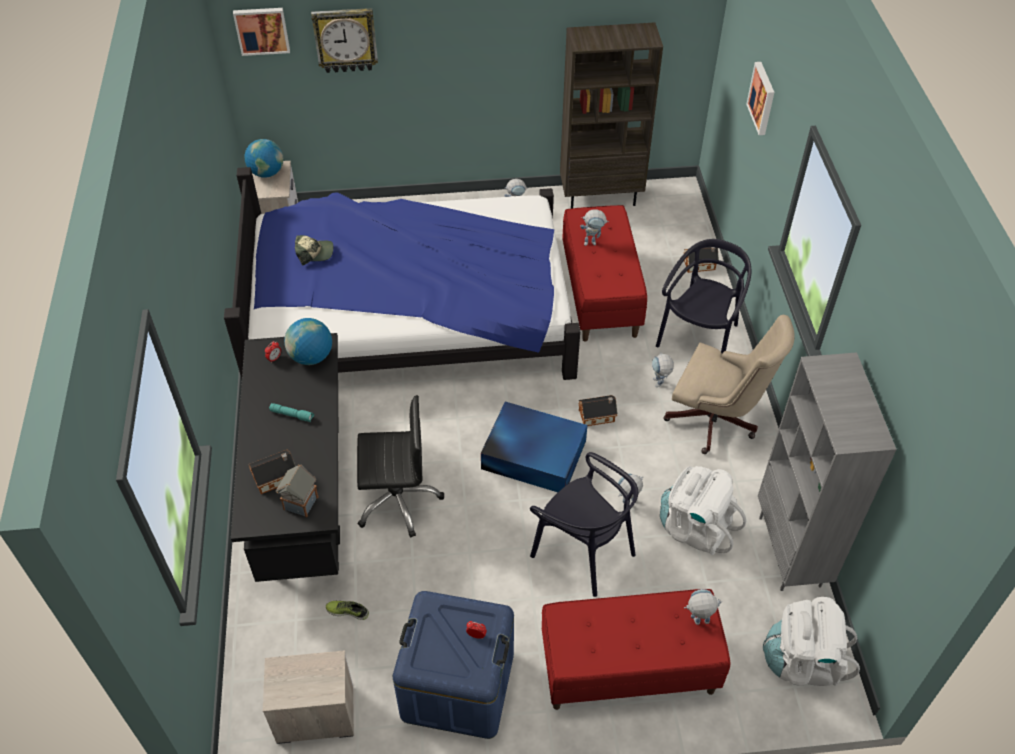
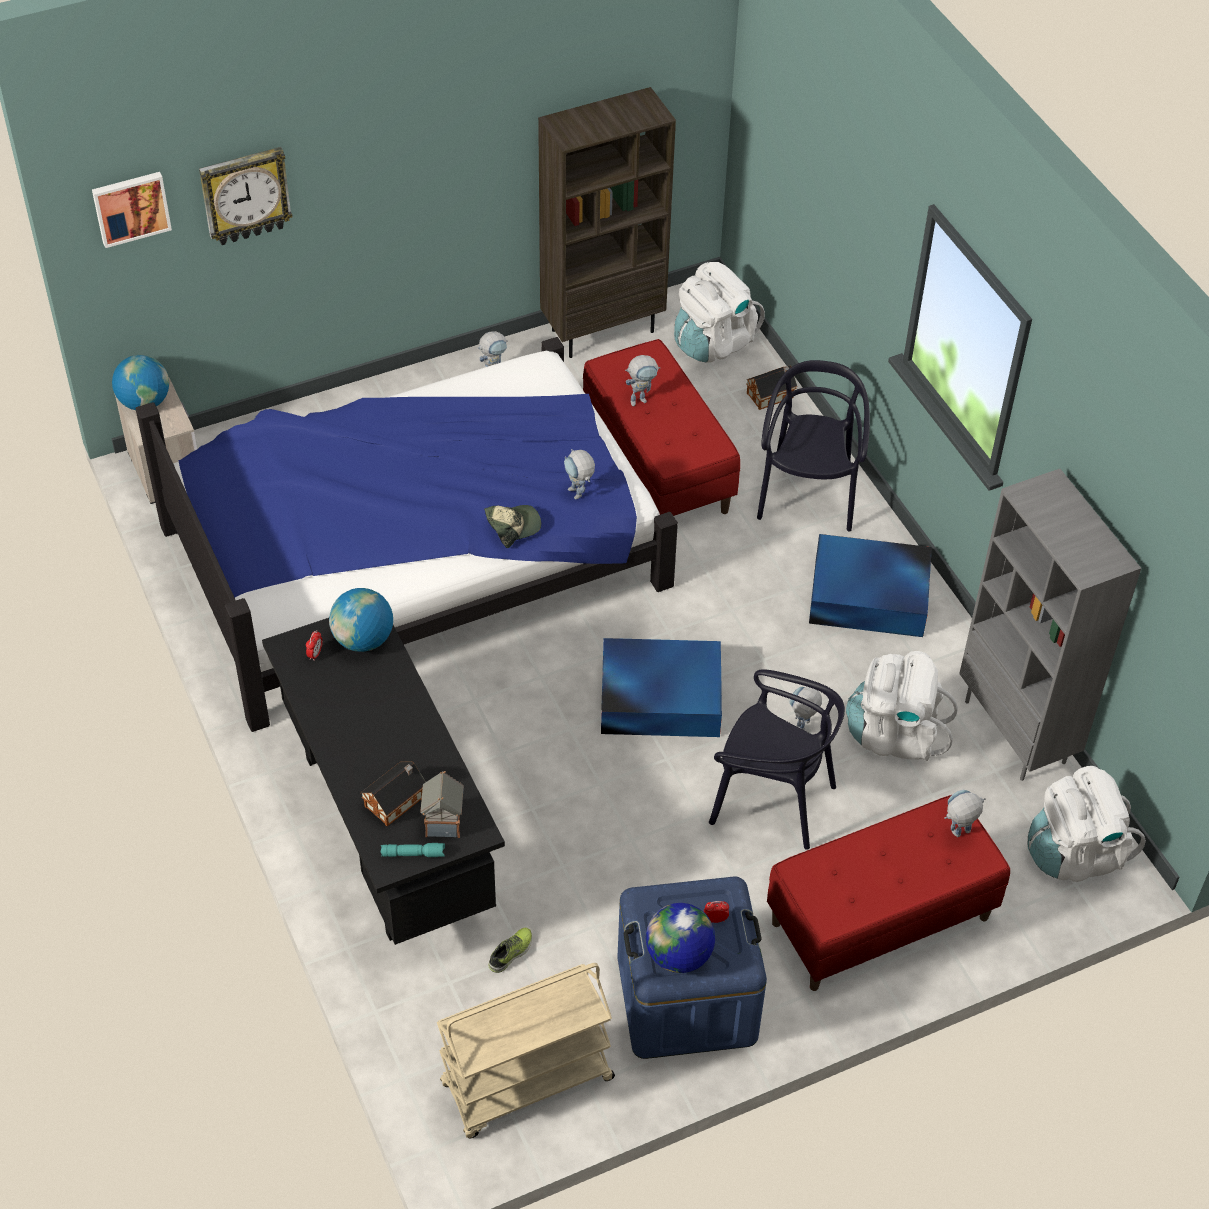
camera: 20 degrees left, 0 degrees up
(292, 415) = (376, 719): turquoise flashlight -> turquoise flashlight (413, 853)
(314, 253) = (281, 501): cap -> cap (512, 527)
(314, 714) = (526, 1083): nightstand -> beige cart
(348, 611) = (511, 953): shoe -> shoe turned 135 degrees clockwise
(397, 500) = (511, 801): black office chair -> none
(435, 656) = (678, 956): none -> globe
(598, 416) = (721, 627): toy house -> none
(659, 385) = (781, 568): toy robot -> toy robot (579, 495)
(673, 221) = (713, 342): none -> white backpack
(716, 422) = (870, 597): beige office chair -> blue storage box
(763, 98) = (834, 170): picture -> none

